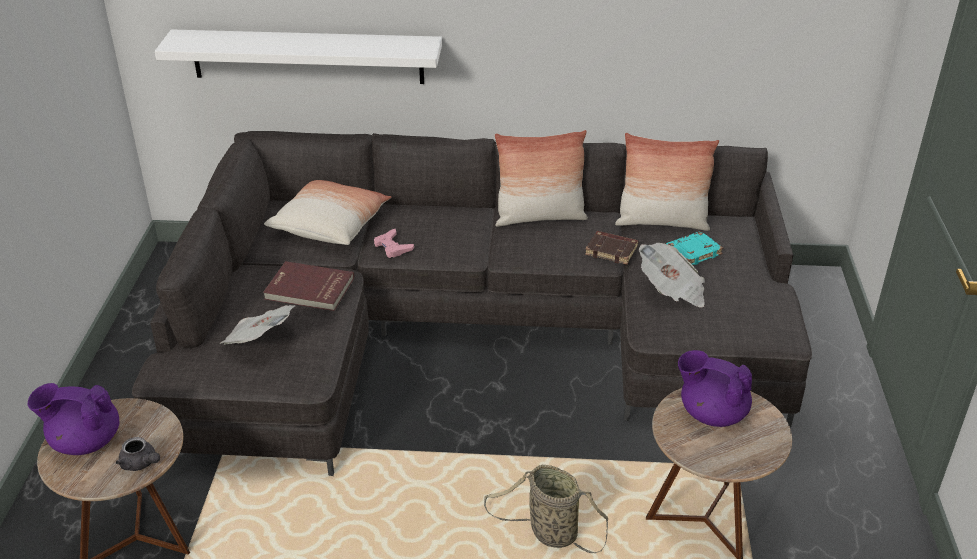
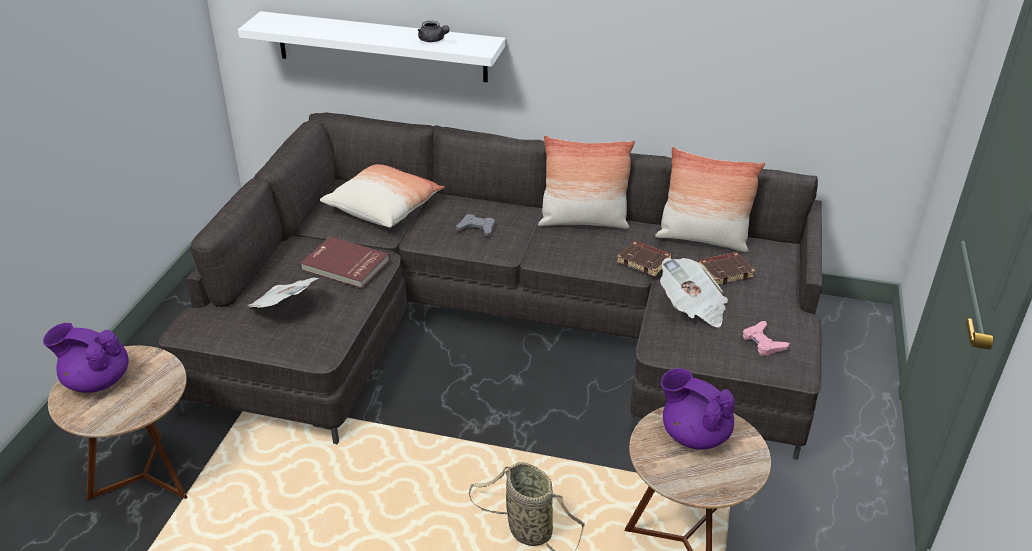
camera: 10 degrees right, 0 degrees up
(141, 464) = (138, 408): grey teapot -> grey teapot (433, 40)
(392, 247) = (434, 234): pink game controller -> pink game controller (763, 342)
(434, 236) = (476, 228): none -> grey game controller
(693, 251) = (725, 271): turquoise book -> brown book

